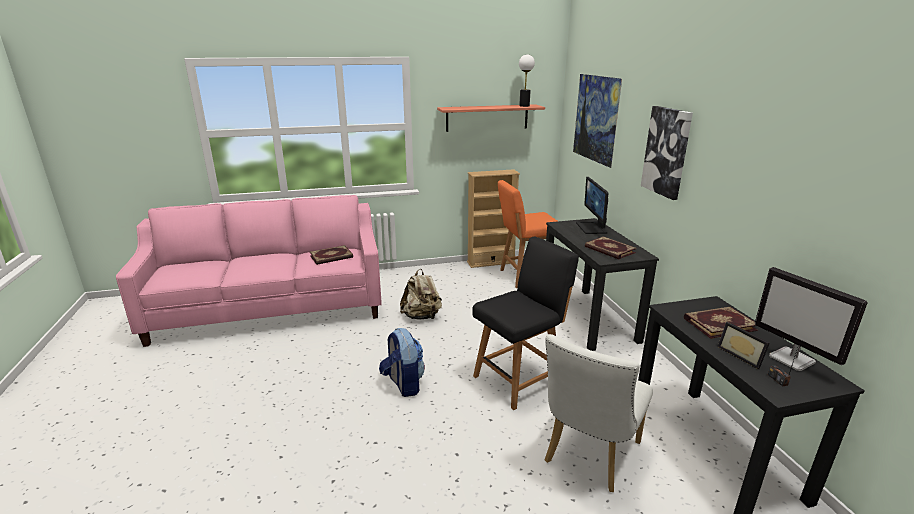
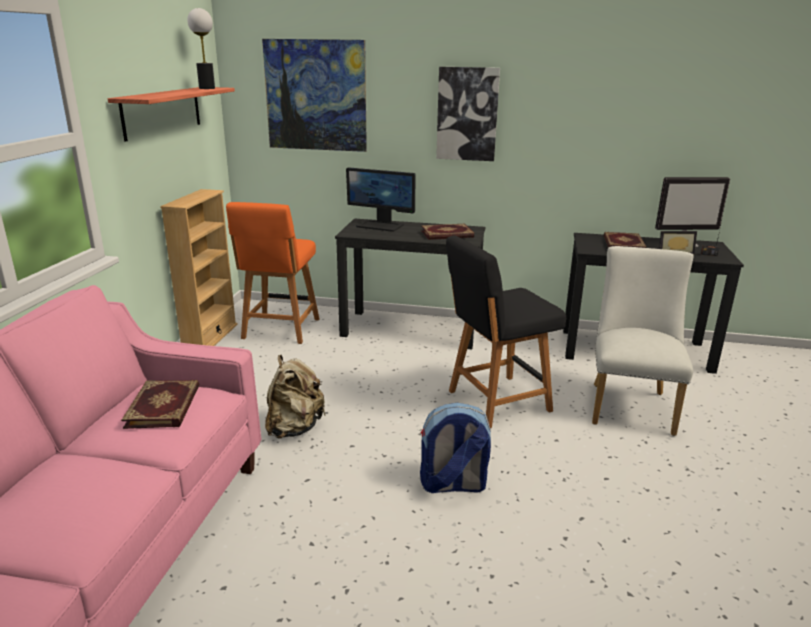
camera: 65 degrees left, 0 degrees up
(519, 380) = (495, 402): black chair -> black chair turned 105 degrees counterclockwise
(588, 456) = (630, 404): white chair -> white chair turned 135 degrees counterclockwise

